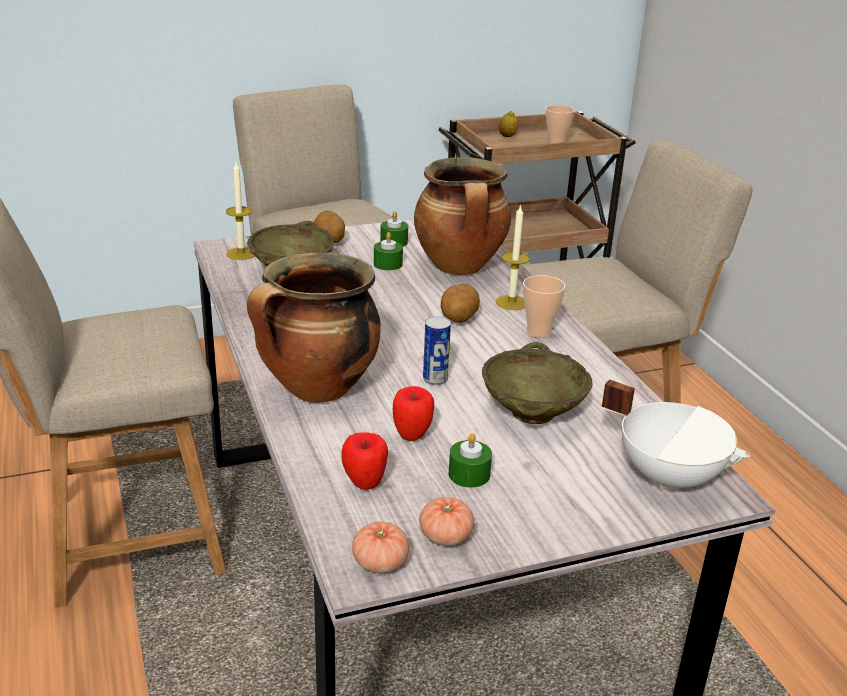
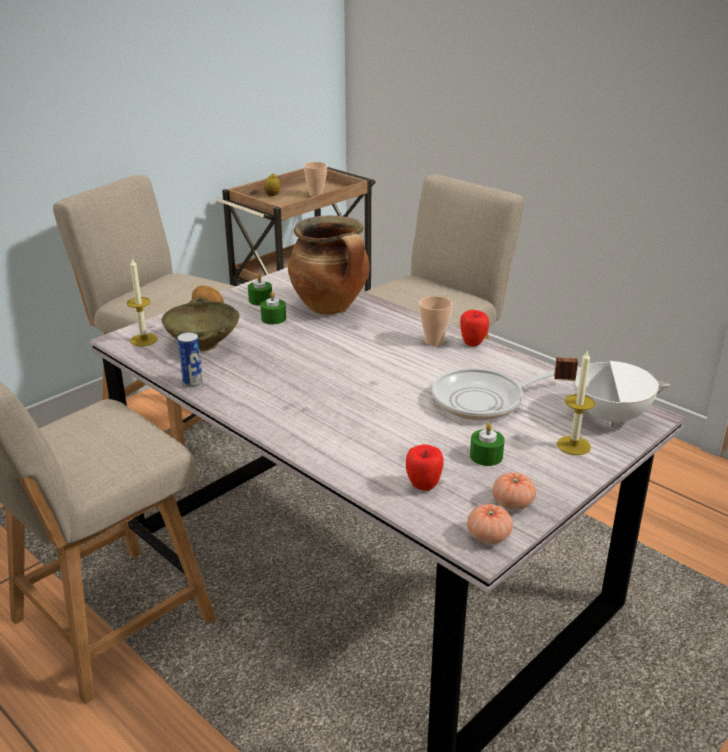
camera: 25 degrees left, 0 degrees up
(317, 390) = (319, 430): cooking pot -> none
(412, 435) = (421, 441): apple -> apple (473, 343)
(435, 379) = (396, 396): can -> can (192, 382)
(458, 319) = (369, 347): potato -> none
(511, 302) = (394, 325): candle -> candle (573, 445)
(532, 413) = (485, 400): beige bowl -> frying pan

